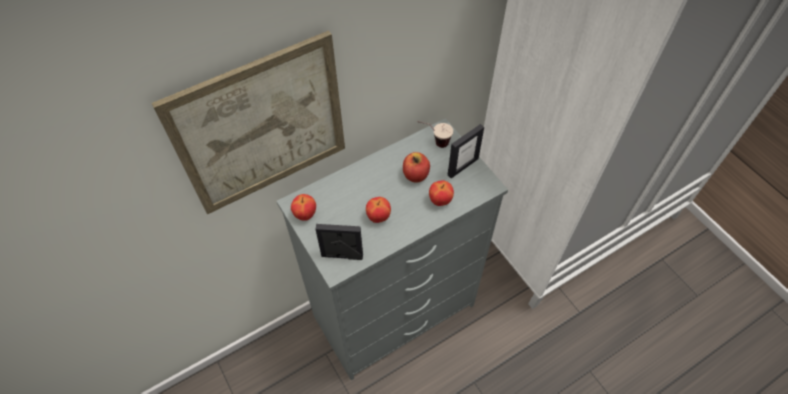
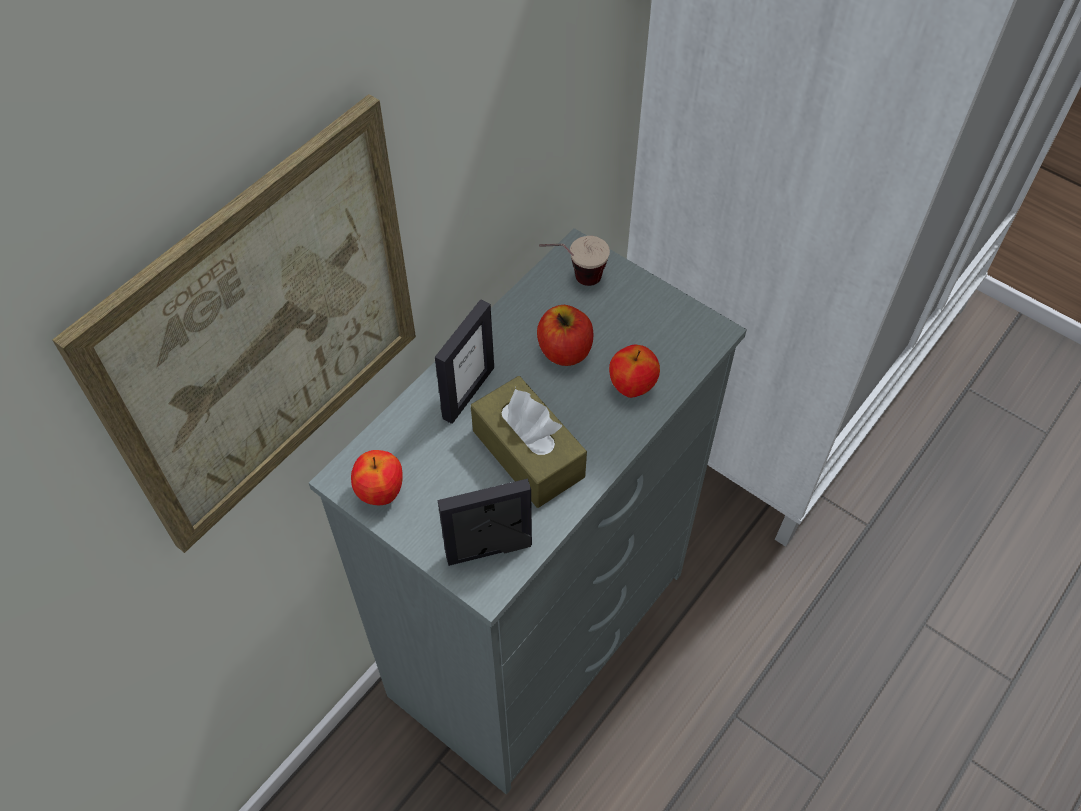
camera: 20 degrees left, 0 degrees up
(378, 217) = (528, 453): apple -> brown tissue box
(462, 166) = (646, 310): picture frame -> picture frame (468, 392)

